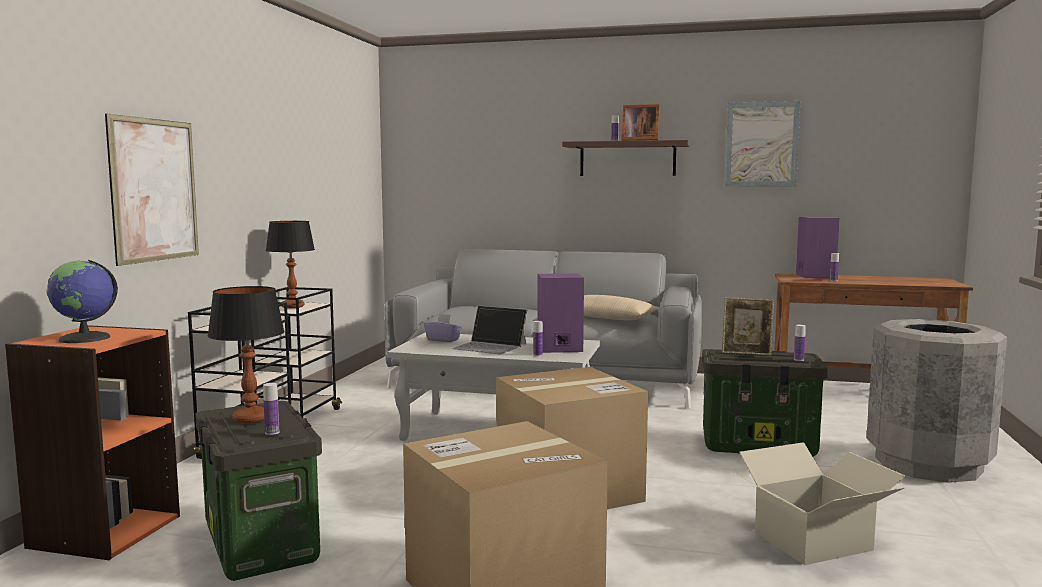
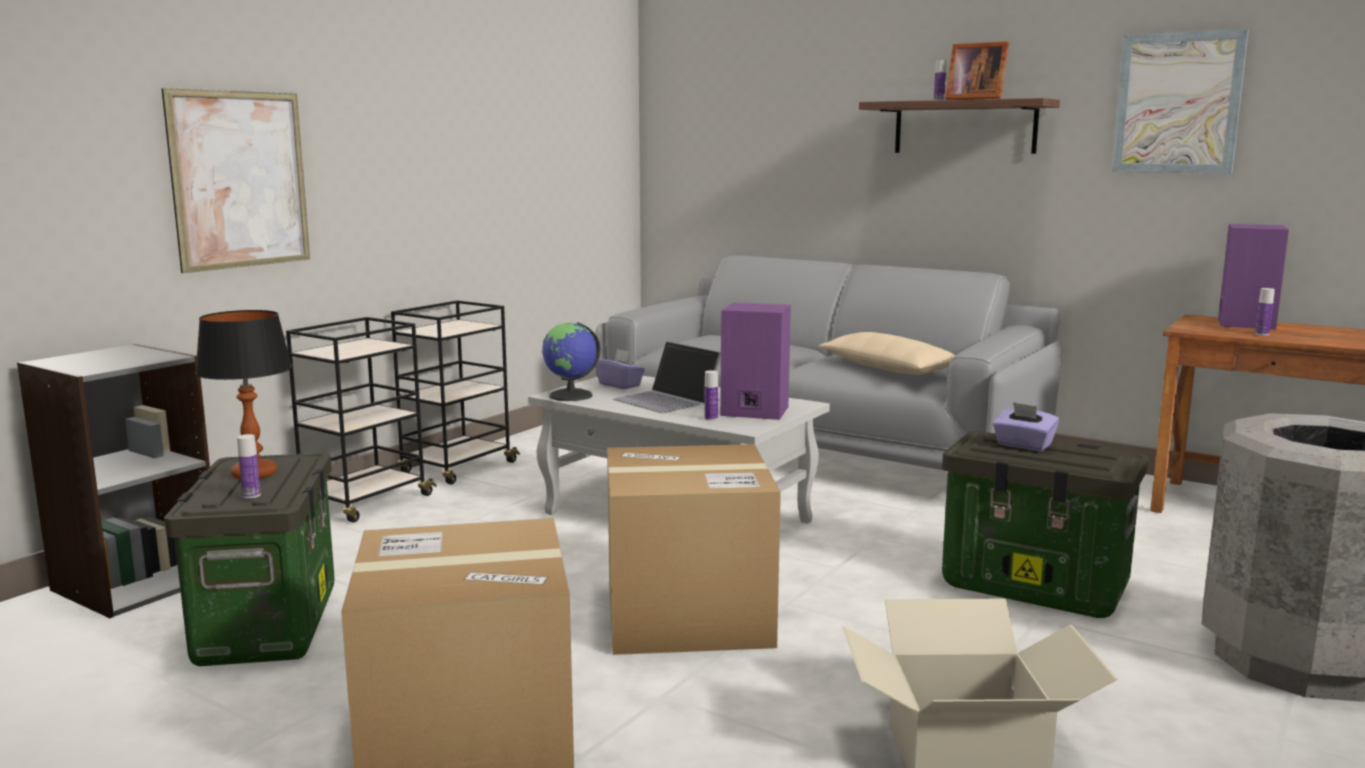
camera: 20 degrees right, 5 degrees up
(85, 338) = (98, 361): globe -> globe (571, 396)
(104, 531) = (136, 583): orange bookcase -> grey bookcase
(292, 306) = (450, 327): table lamp -> none
(746, 353) = (1023, 445): picture frame -> purple tissue box
(798, 359) = (1095, 464): bottle -> none

